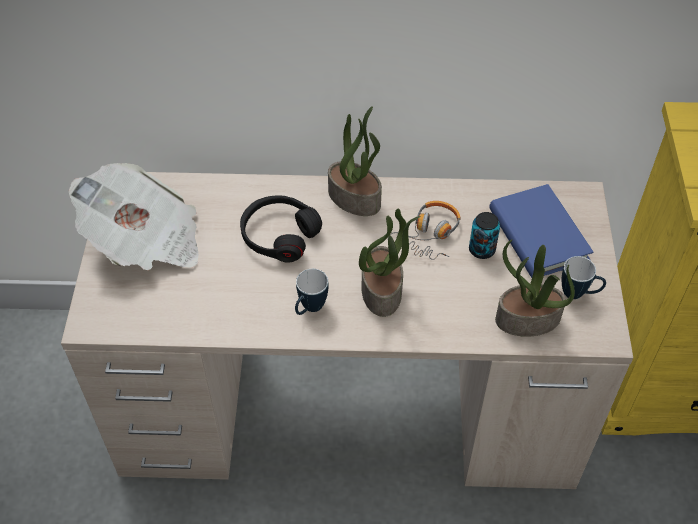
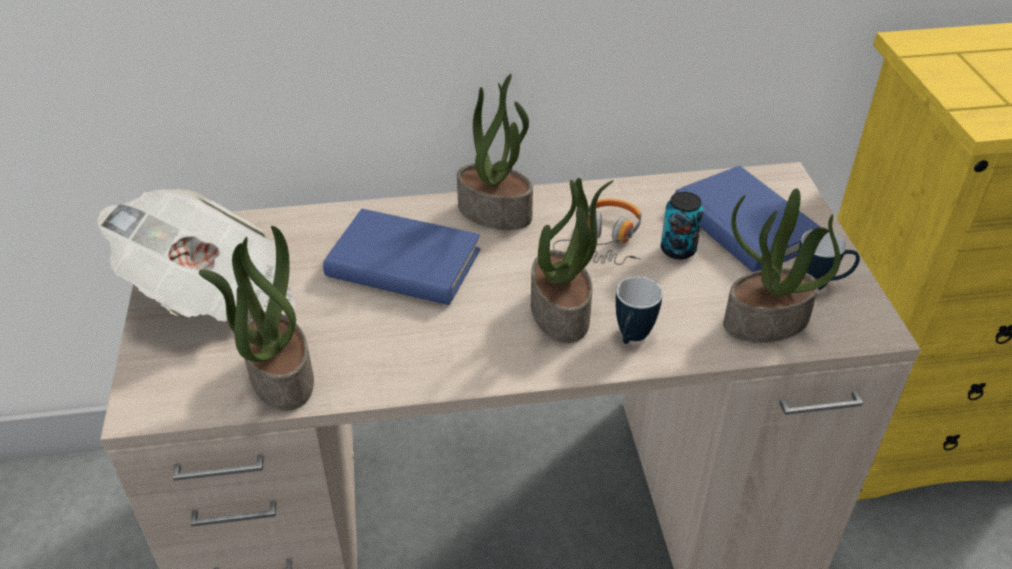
camera: 10 degrees left, 10 degrees down
(180, 313) = (279, 376): none -> potted plant
(279, 235) = (403, 264): black headphones -> blue book
(309, 309) = (466, 347): mug -> mug (631, 339)

